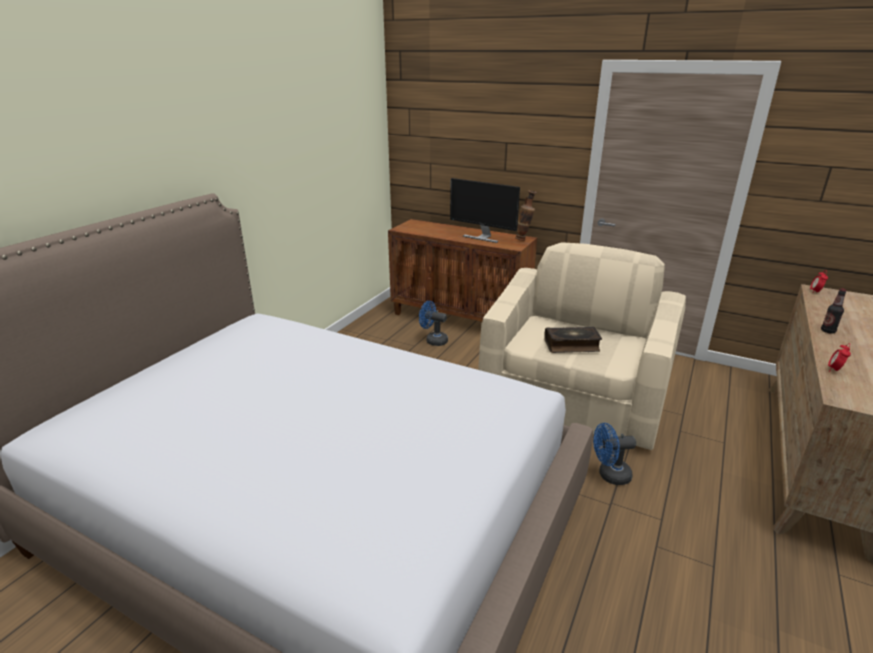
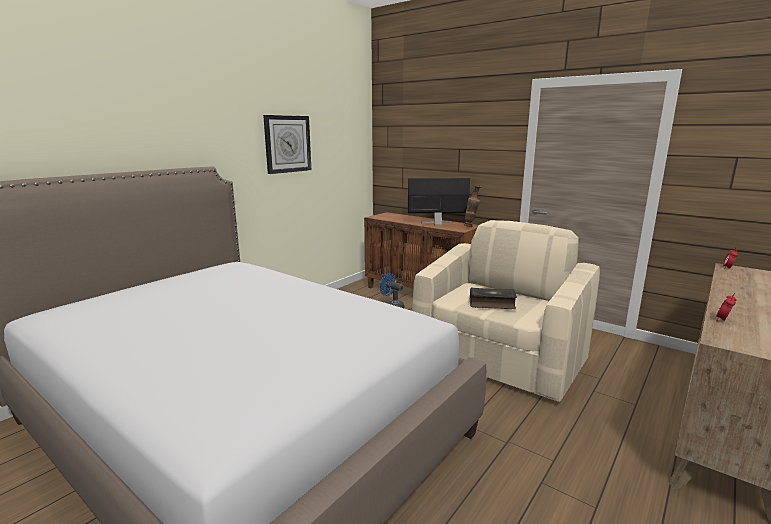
camera: 10 degrees right, 10 degrees down
(294, 147) = (287, 144): none -> wall clock
(482, 237) = (437, 223): monitor -> monitor turned 135 degrees clockwise
(609, 475) = (513, 419): blue fan -> none
(828, 331) = (728, 294): bottle -> none

